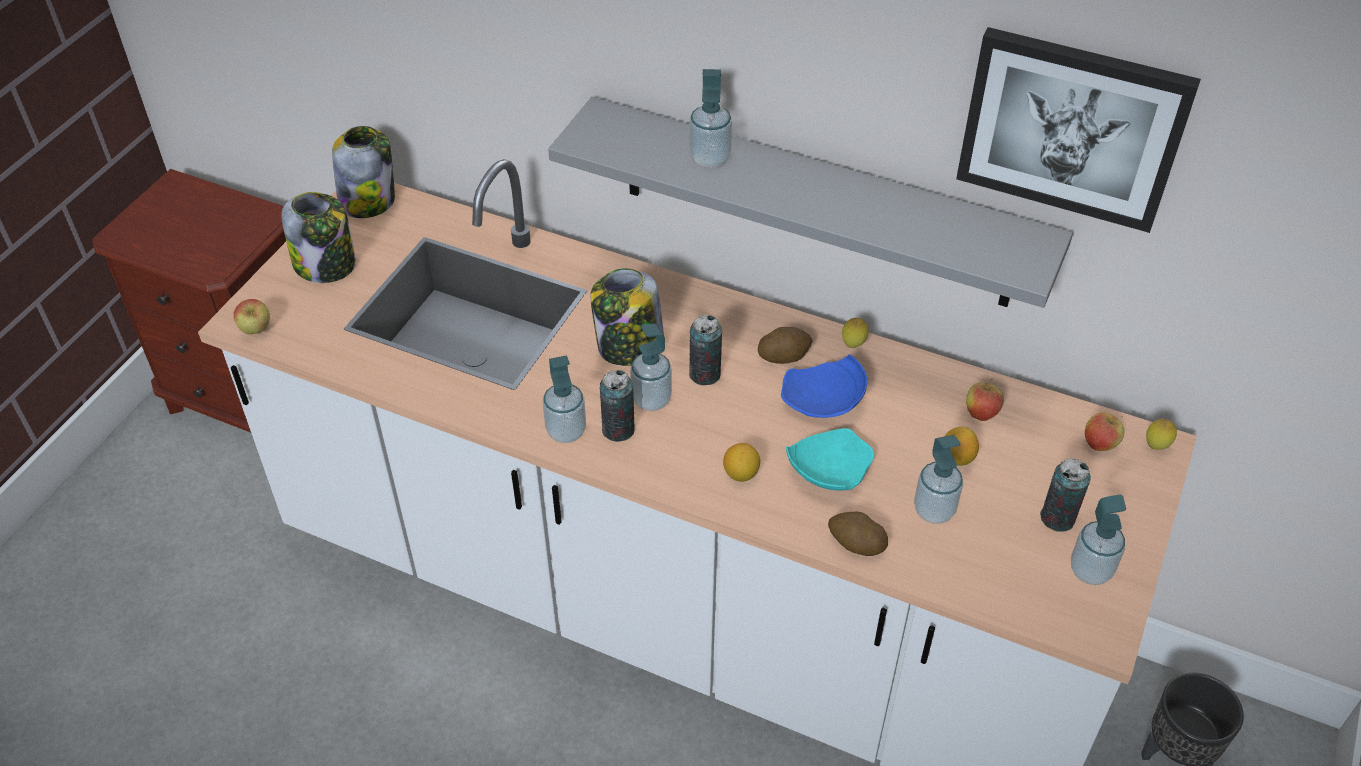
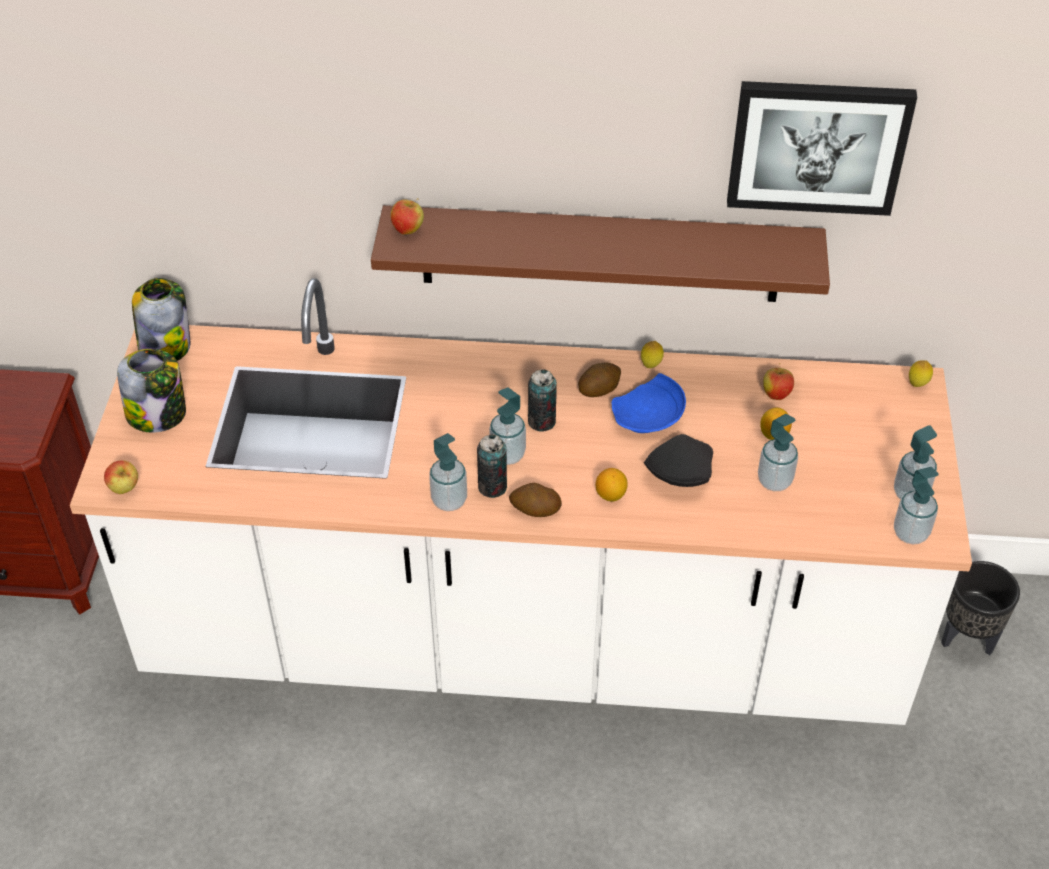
camera: 20 degrees left, 0 degrees up
(629, 347) = (466, 415): jar -> none
(710, 158) = (512, 236): soap dispenser -> soap dispenser (910, 533)
(815, 204) = (600, 254): grey shelf -> brown shelf
(827, 471) = (678, 473): turquoise plate -> black plate
(856, 544) = (727, 524): potato -> potato (535, 510)
(1057, 518) = (869, 460): can -> none
(1099, 445) = (875, 394): apple -> apple (408, 230)

